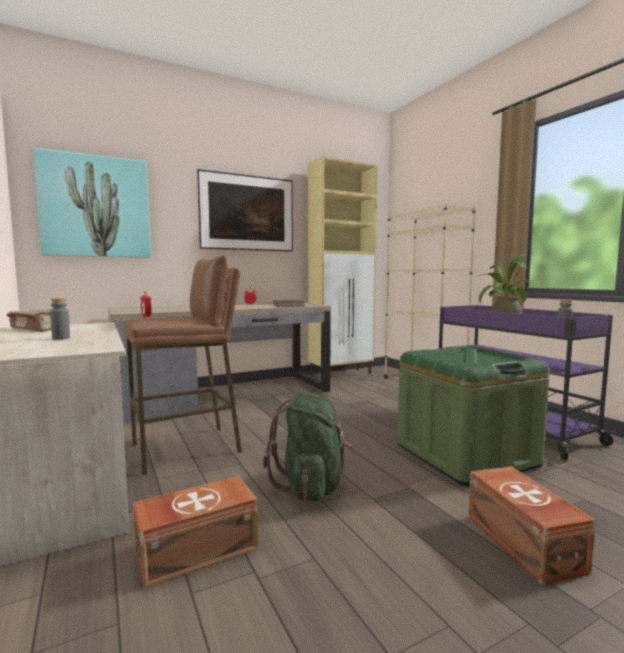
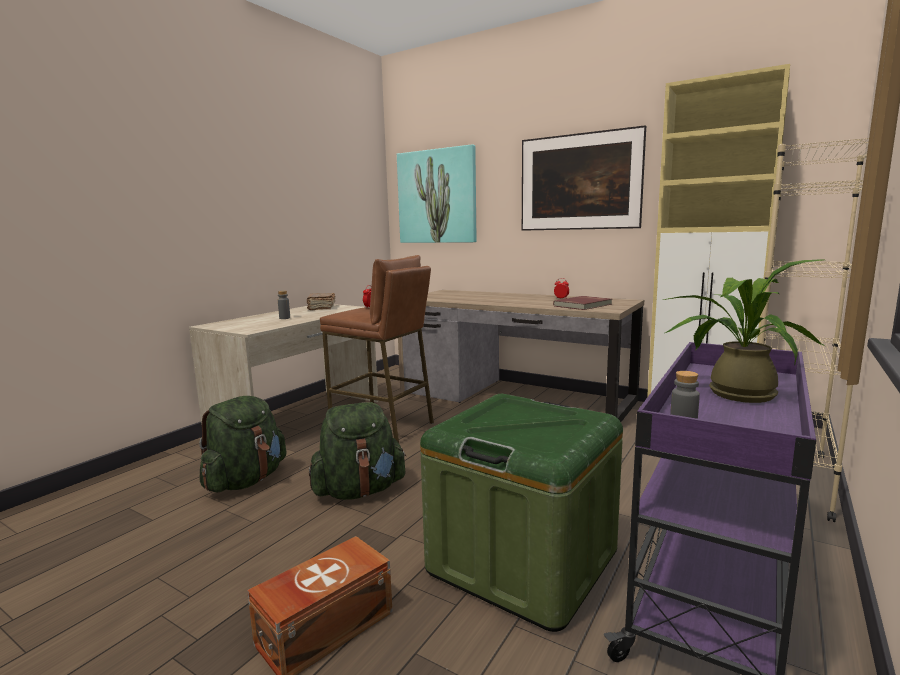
camera: 60 degrees right, 5 degrees up
(195, 551) = (246, 481): brown storage box -> green backpack

